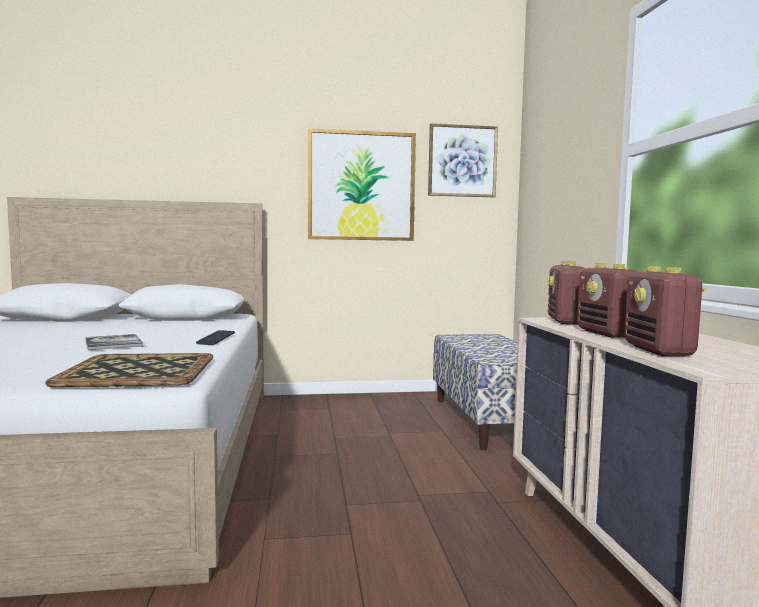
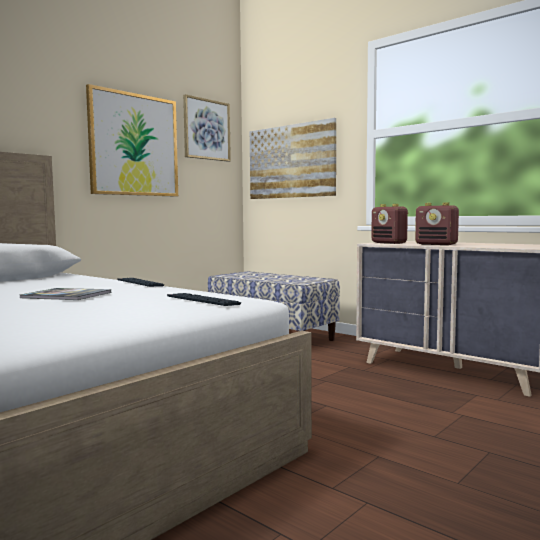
camera: 40 degrees left, 0 degrees up
(140, 370) = (202, 301): tray -> keyboard
(553, 195) = (291, 161): none -> picture
(659, 351) = (490, 246): radio -> none

